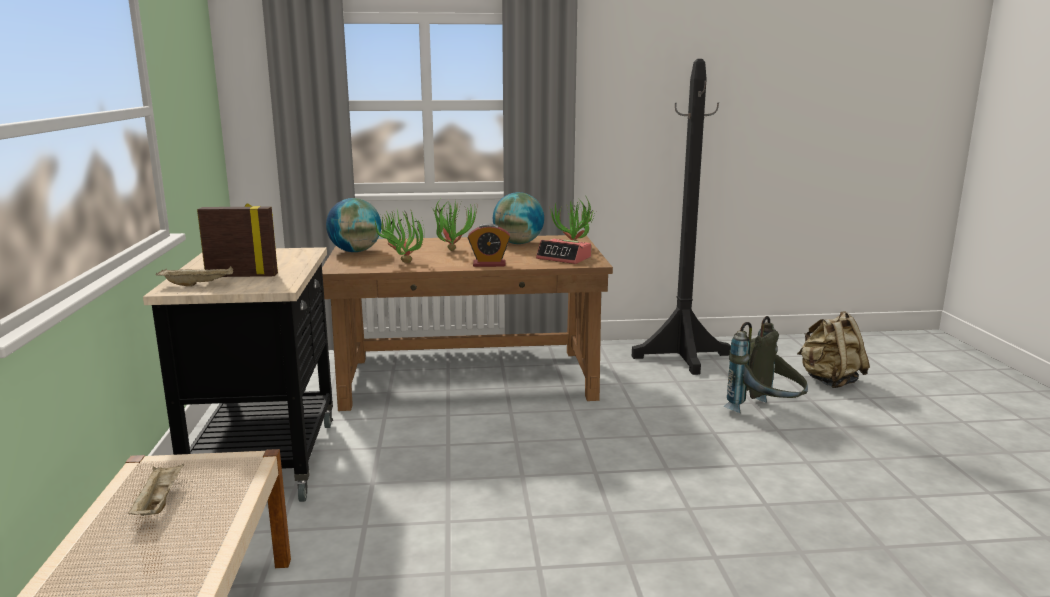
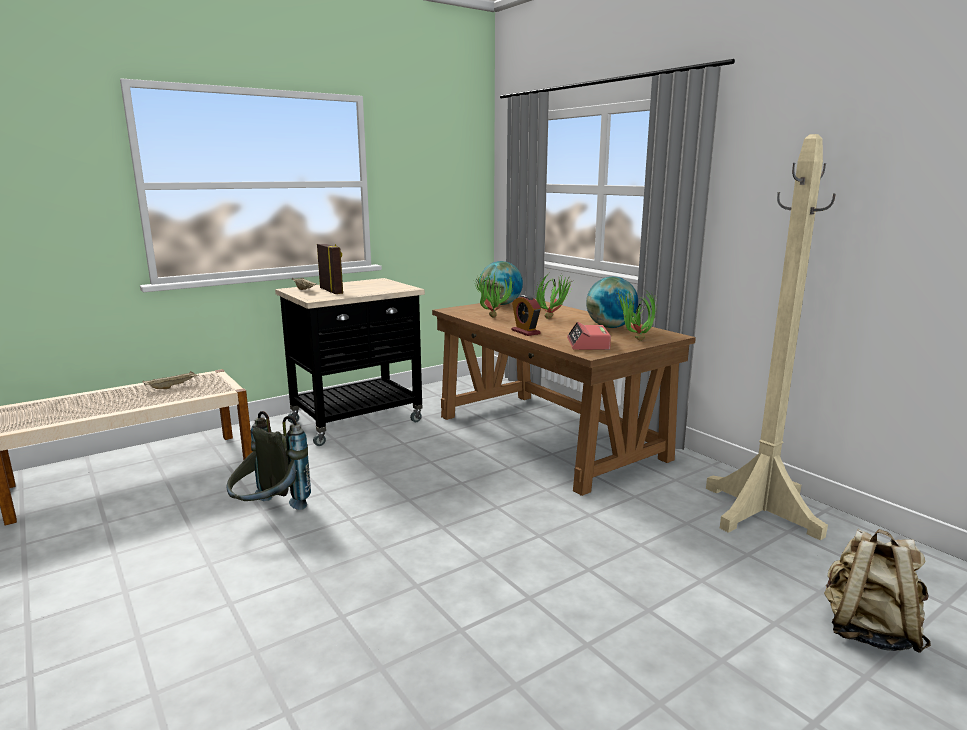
camera: 60 degrees right, 0 degrees up
(681, 355) = (761, 511): black clothes rack -> beige clothes rack
(766, 414) = (681, 595): grey backpack -> grey backpack (269, 513)

